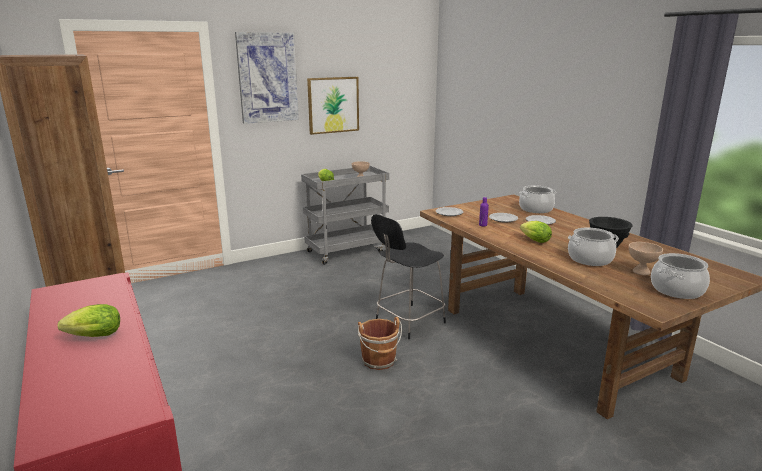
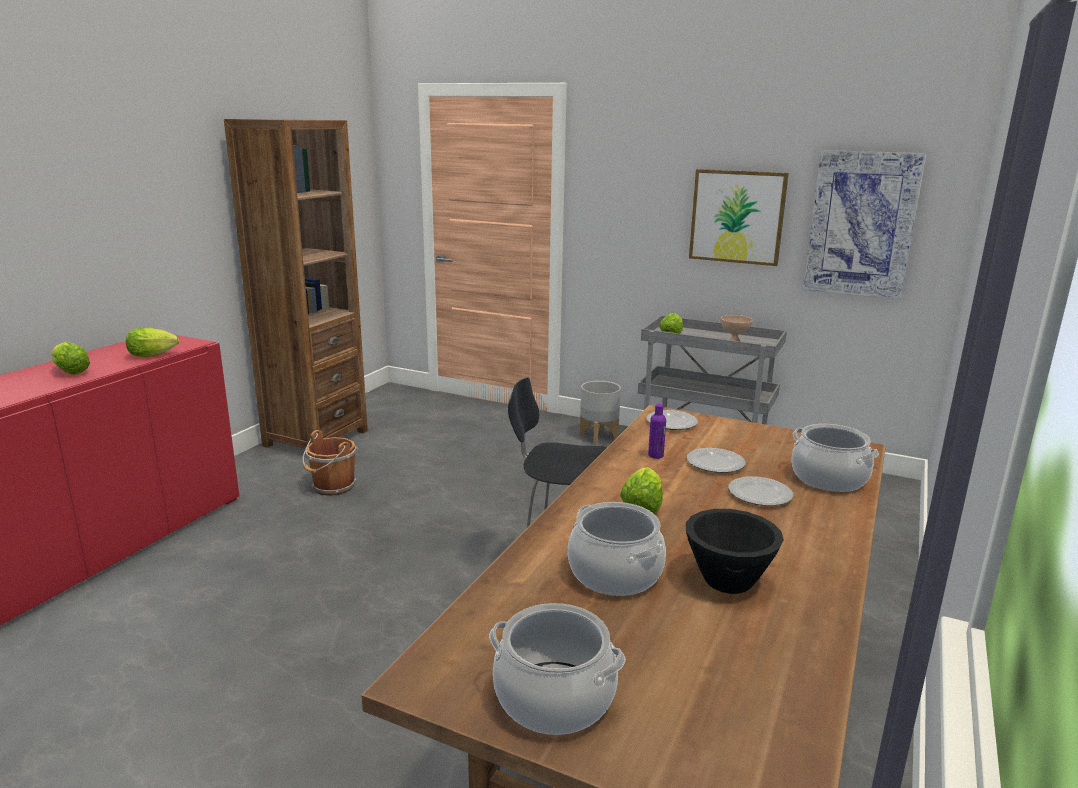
camera: 55 degrees right, 0 degrees up
(115, 297) = (155, 355): none -> lettuce
(267, 78) = (635, 164): picture -> picture (861, 224)
(283, 264) = (599, 437): none -> grey planter
(379, 361) = (439, 584): brown bucket -> brown bucket (332, 487)
(641, 272) = (612, 639): beige bowl -> none

